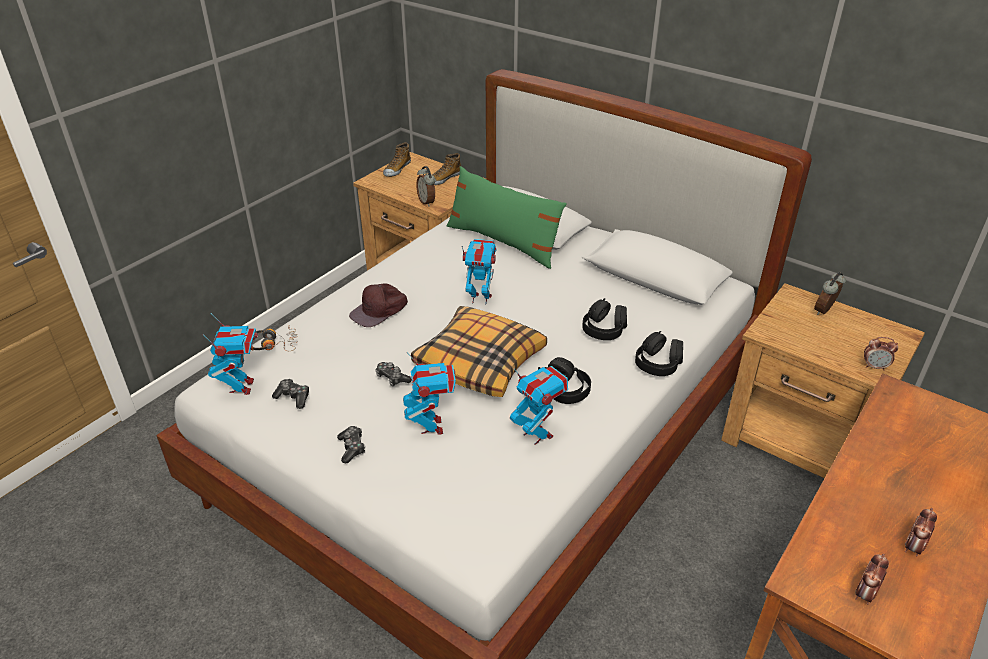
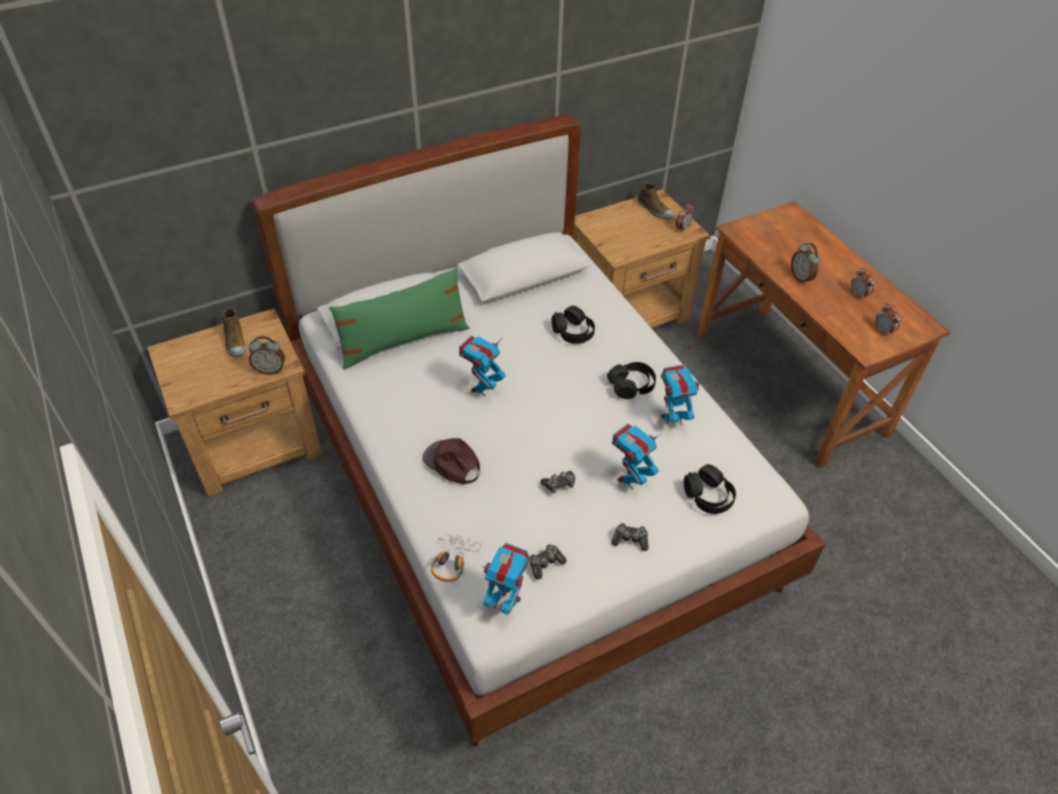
camera: 65 degrees left, 10 degrees up
(379, 310) = (452, 463): brown cap -> brown cap turned 150 degrees clockwise
(397, 169) = (177, 370): shoe -> shoe (654, 210)
(431, 426) = (630, 479): toy robot -> toy robot turned 60 degrees counterclockwise
(480, 361) = (568, 420): pillow -> none
(658, 363) = (629, 322): black headphones -> black headphones (708, 496)
(825, 311) = (614, 217): alarm clock -> alarm clock (801, 278)

